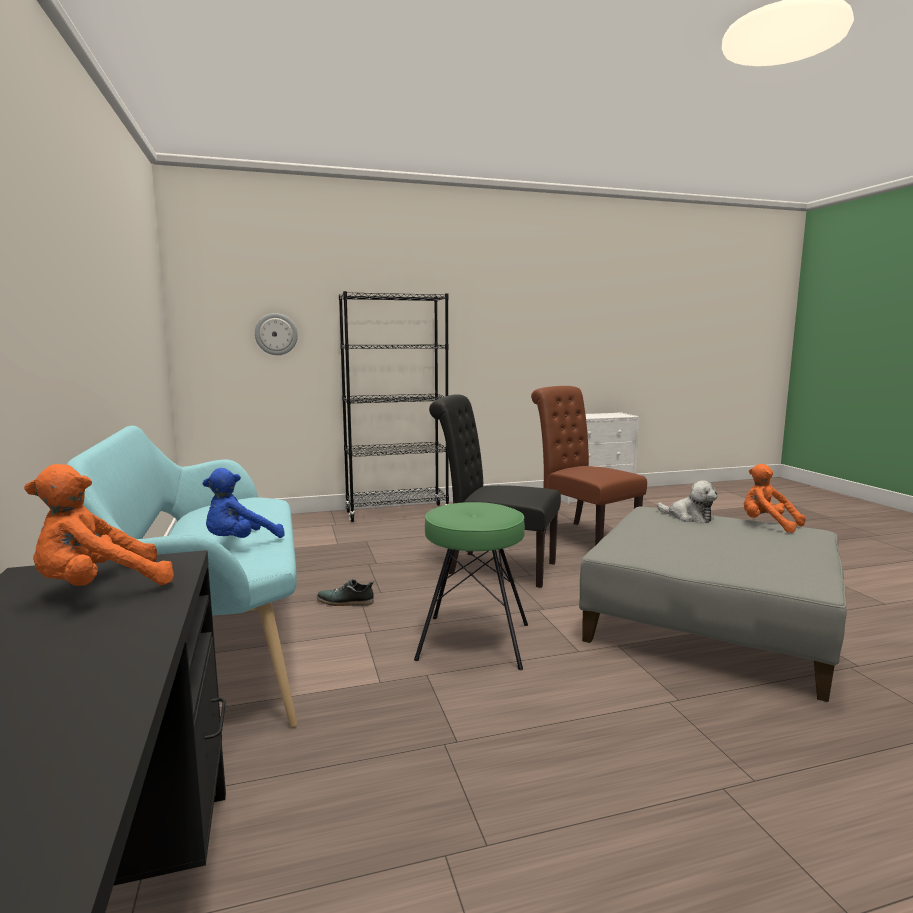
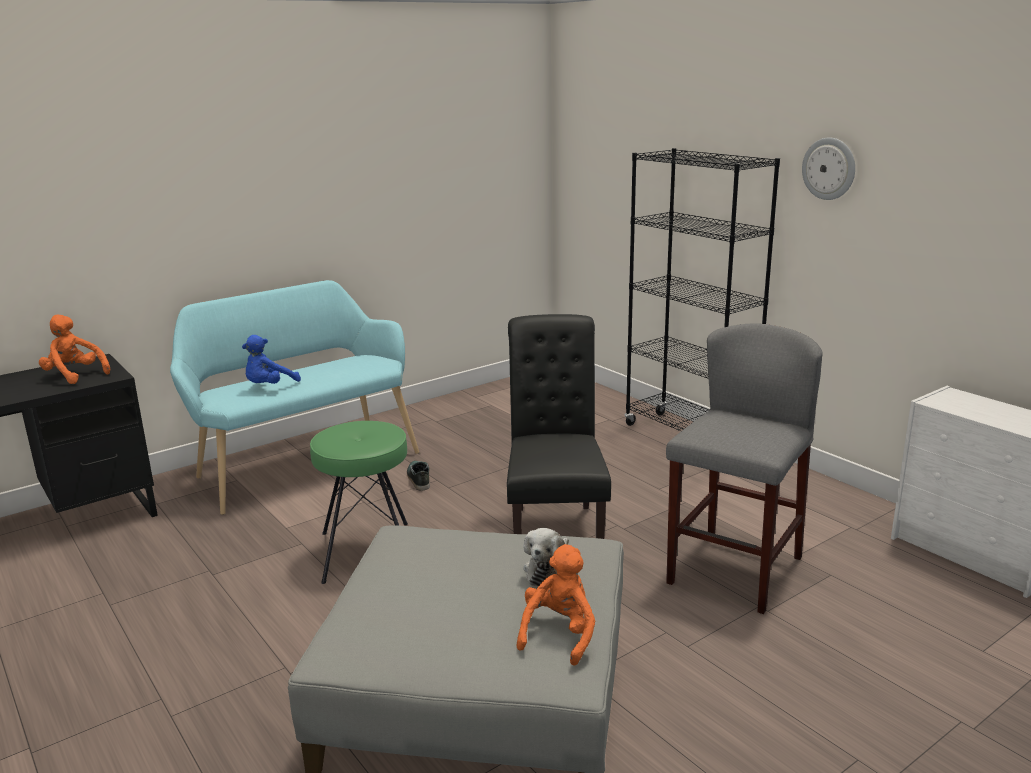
camera: 70 degrees right, 10 degrees up
(240, 542) = (269, 386): blue plush toy -> blue plush toy turned 75 degrees counterclockwise
(276, 334) = (623, 189): wall clock -> wall clock (829, 168)
(582, 535) = (734, 570): brown chair -> grey stool

